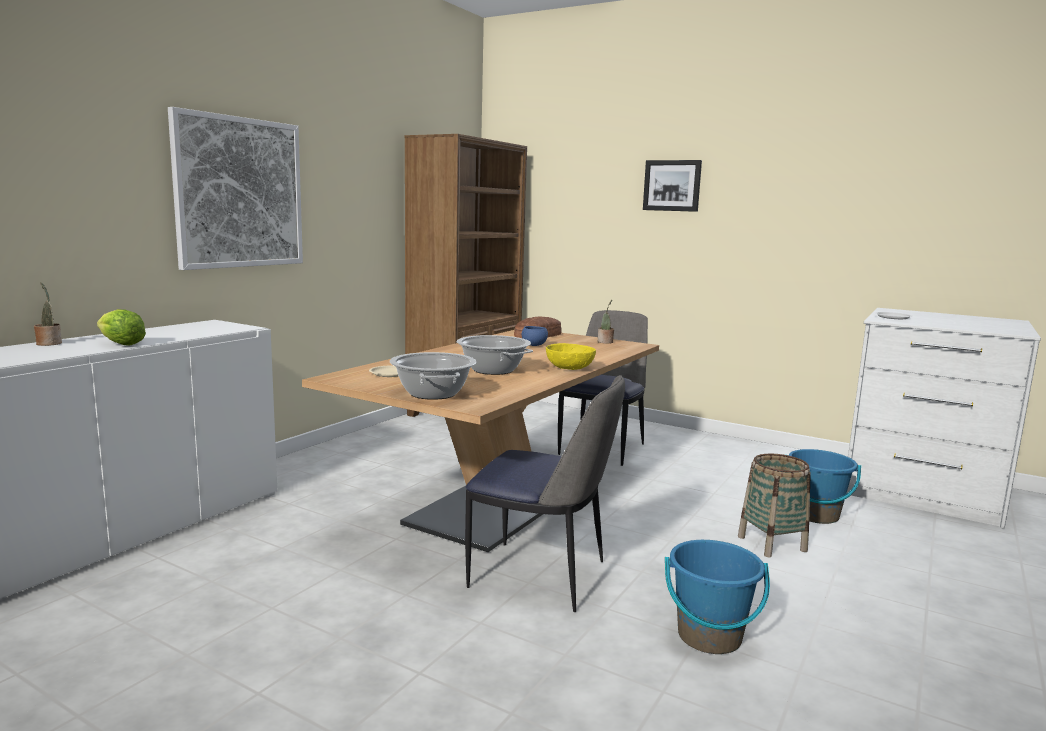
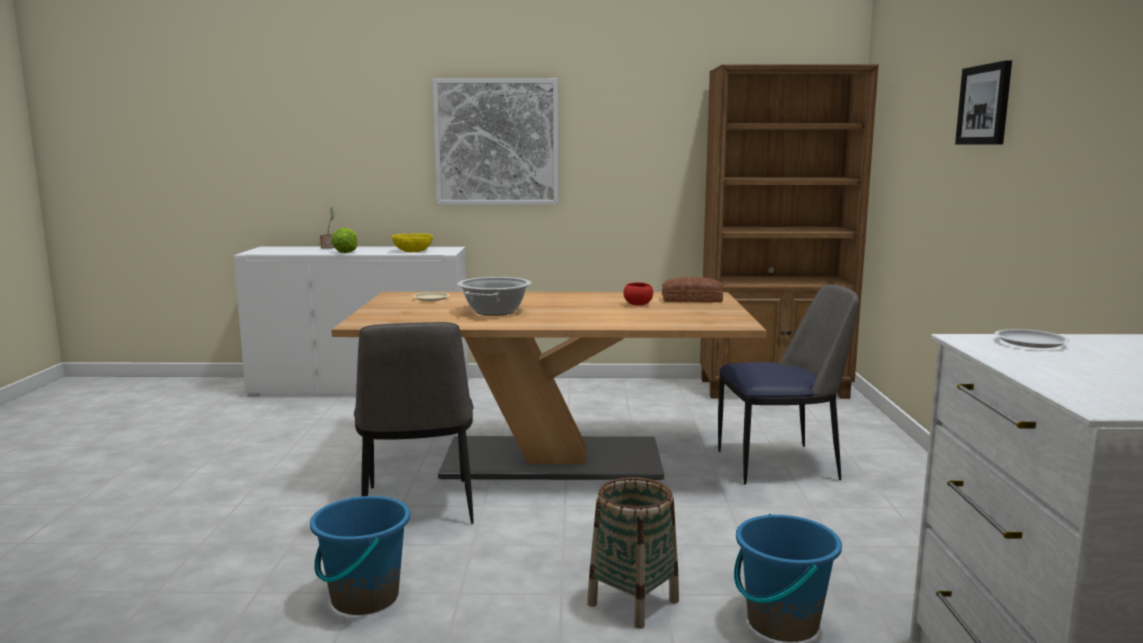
camera: 60 degrees right, 0 degrees up
(433, 394) = (382, 313): cooking pot -> none
(534, 345) = (638, 305): blue bowl -> red bowl
(569, 368) = (551, 323): yellow bowl -> yellow bowl (412, 251)
(605, 342) = (721, 316): potted plant -> none

